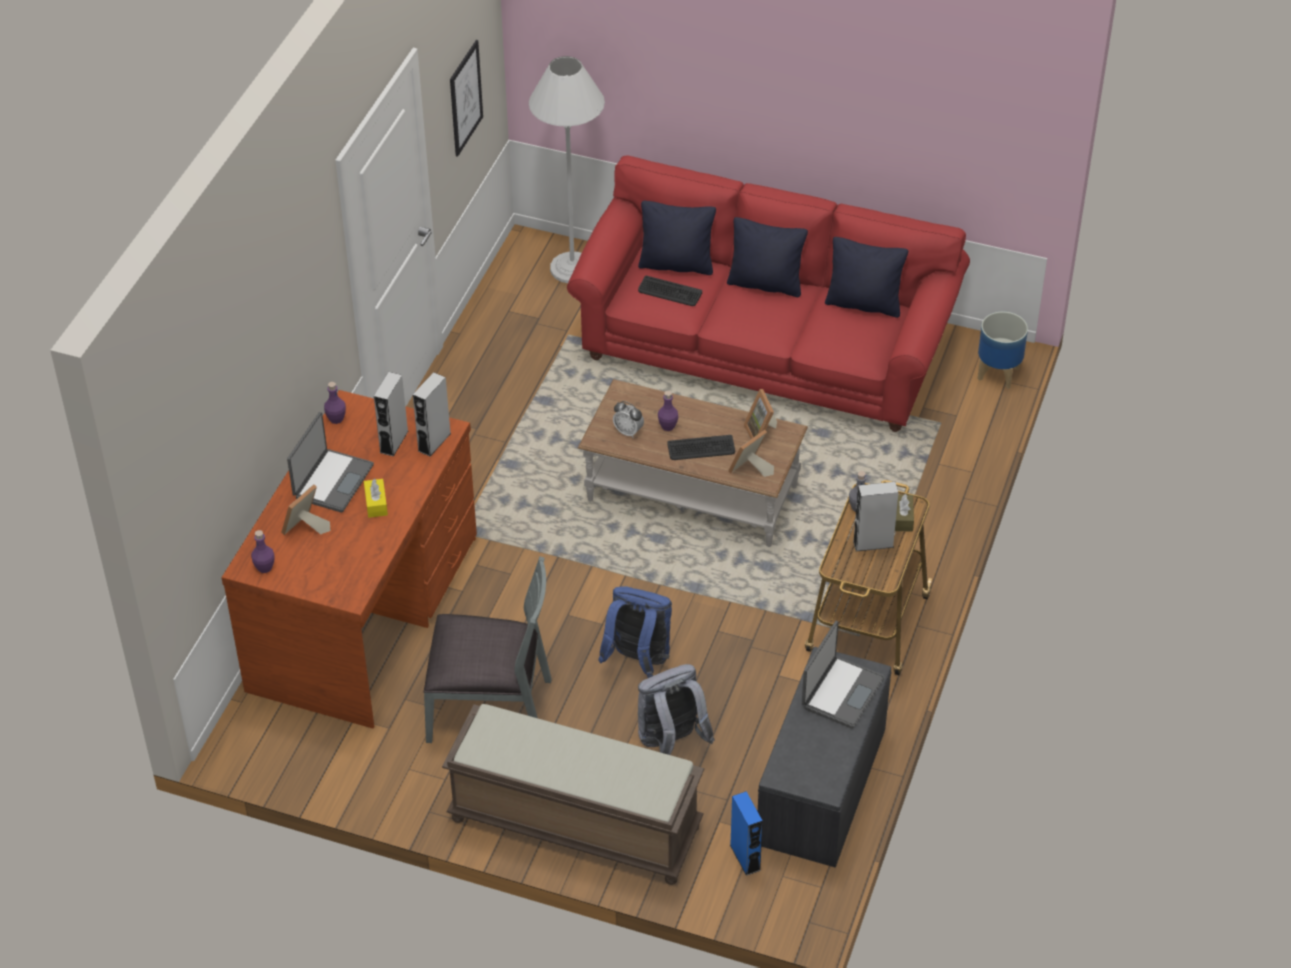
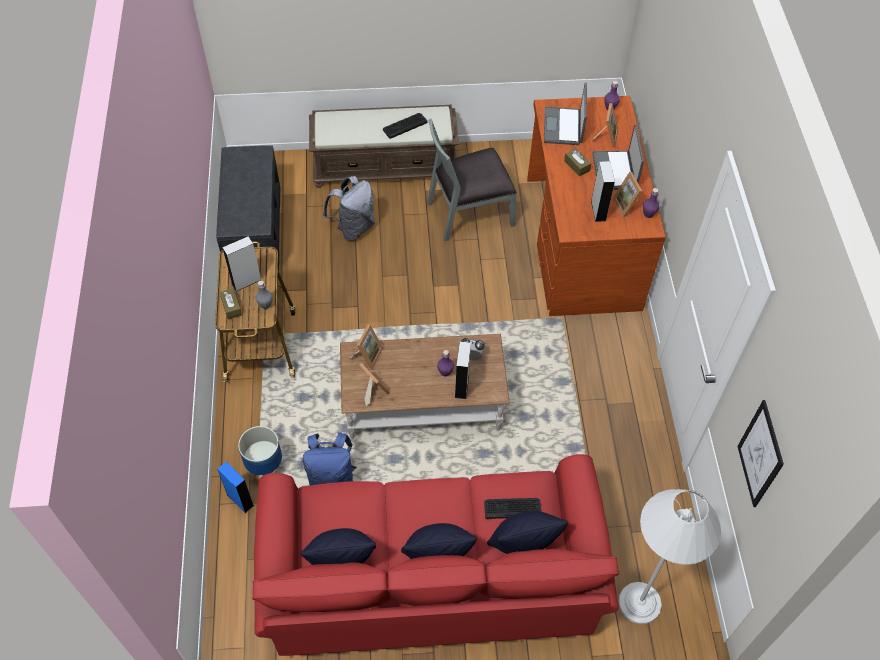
camera: 155 degrees right, 10 degrees up
(353, 436) = (627, 205): none -> picture frame
(376, 503) = (576, 166): yellow tissue box -> brown tissue box
(434, 442) = (572, 219): grey speaker -> grey speaker (462, 386)
(638, 661) = (398, 269): blue backpack -> blue backpack (332, 478)
(701, 448) = (411, 361): keyboard -> keyboard (404, 125)
(745, 857) = (283, 180): blue speaker -> blue speaker (240, 500)
(841, 692) = (242, 209): laptop -> laptop (564, 127)
(999, 374) = (221, 623): planter -> planter (264, 468)

